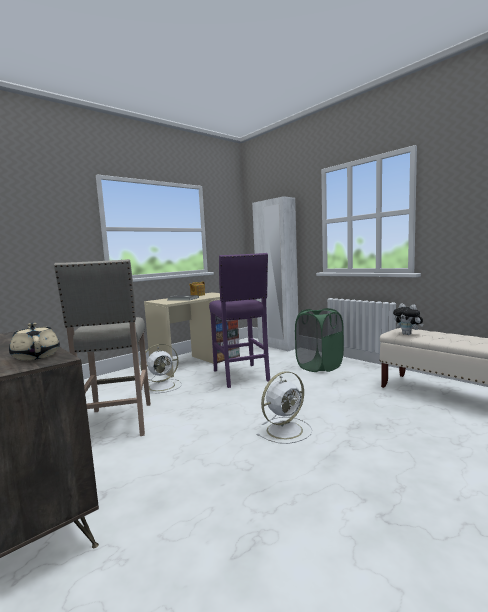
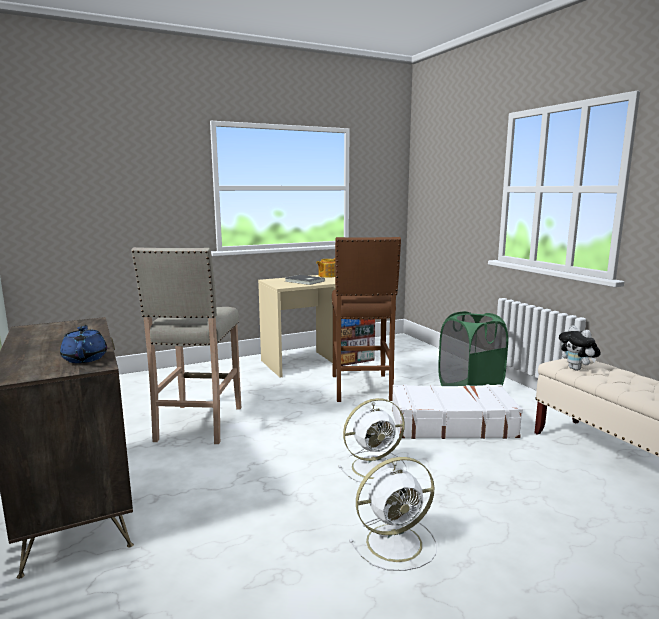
camera: 15 degrees right, 5 degrees up
(36, 356) = (85, 358): beige teapot -> blue teapot
(163, 386) = (264, 387): white fan -> white fan (396, 542)
(241, 376) = (361, 388): purple stool -> brown stool
(278, 346) = (432, 352): white wardrobe -> none
(321, 390) = (451, 424): none -> white suitcase

